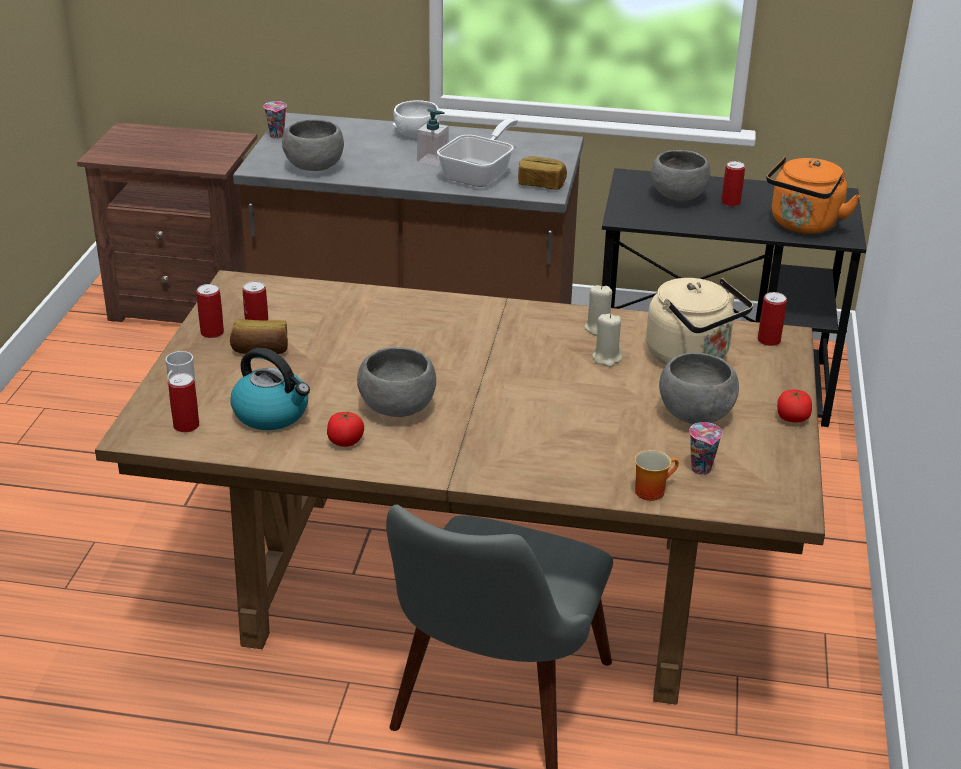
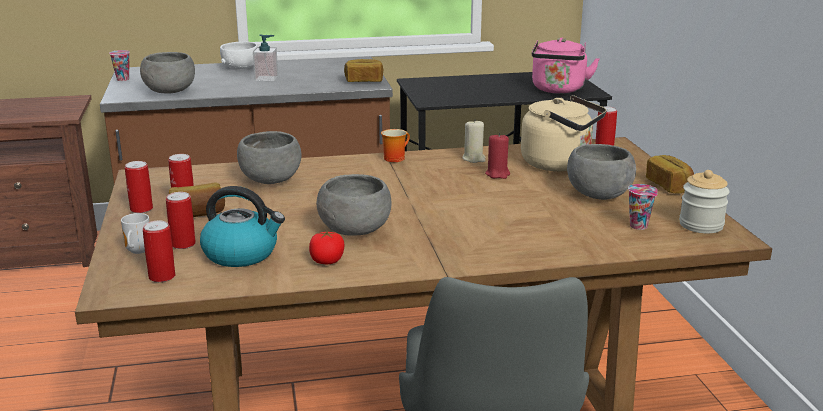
camera: 20 degrees left, 10 degrees down
(481, 174) = (312, 81): frying pan -> none
(607, 358) = (497, 174): beige candle -> red candle
(651, 489) = (615, 245): mug -> mug (394, 158)
(677, 197) = (457, 87): grey bowl -> grey bowl (270, 181)
(730, 202) = (497, 85): can -> can (183, 244)
(773, 484) = (701, 225): none -> jar
(792, 418) = (669, 186): tomato -> bread
(803, 225) = (558, 90): orange kettle -> pink kettle

